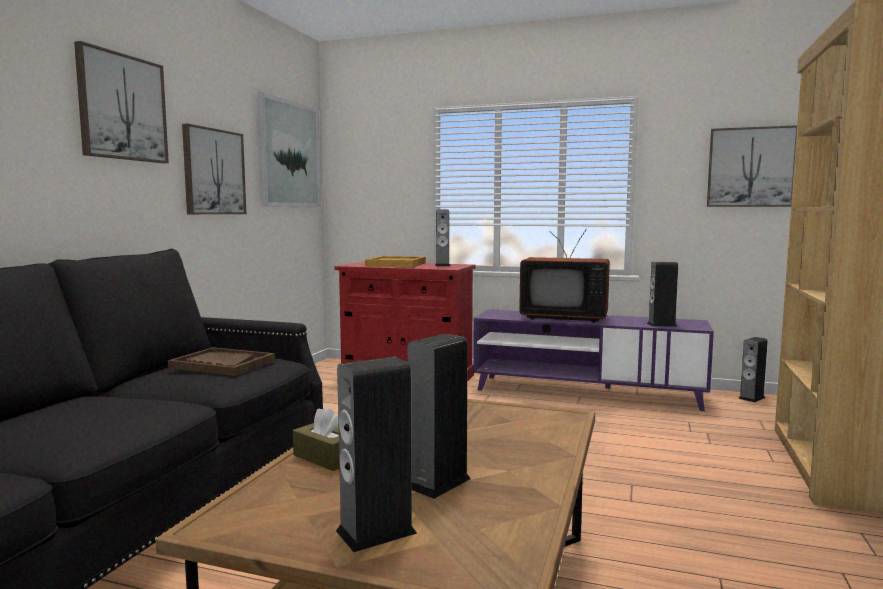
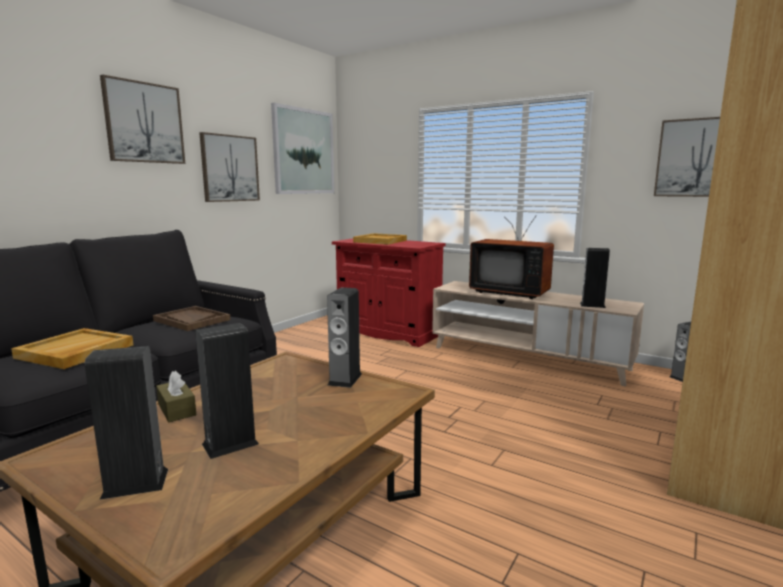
camera: 15 degrees right, 5 degrees up
(105, 409) = (75, 351): none -> beige tray
(442, 265) = (416, 243): speaker -> speaker (345, 379)
(587, 392) = (527, 358): purple tv stand -> beige tv stand

